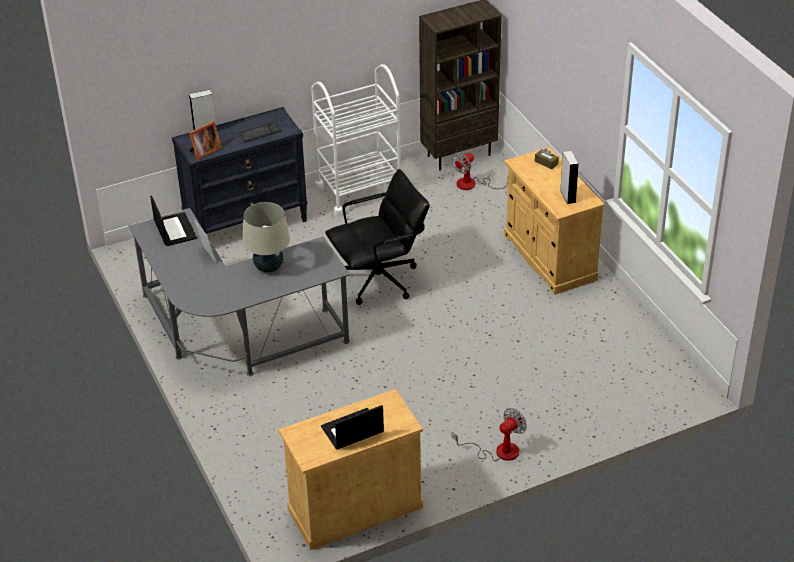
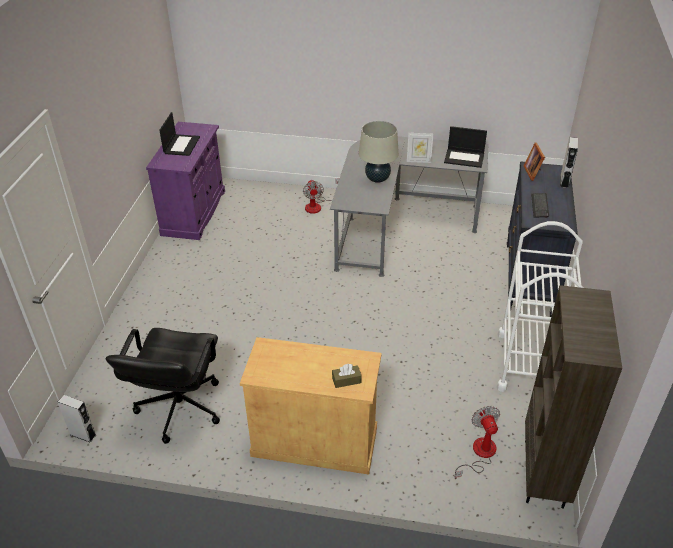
camera: 125 degrees right, 0 degrees up
(355, 508) = (194, 212): beige cabinet -> purple cabinet
(379, 280) = (388, 317): black office chair -> black office chair (179, 408)
(498, 451) = (156, 287): fan -> fan (317, 206)
(568, 196) = (279, 363): grey speaker -> grey speaker (83, 435)

